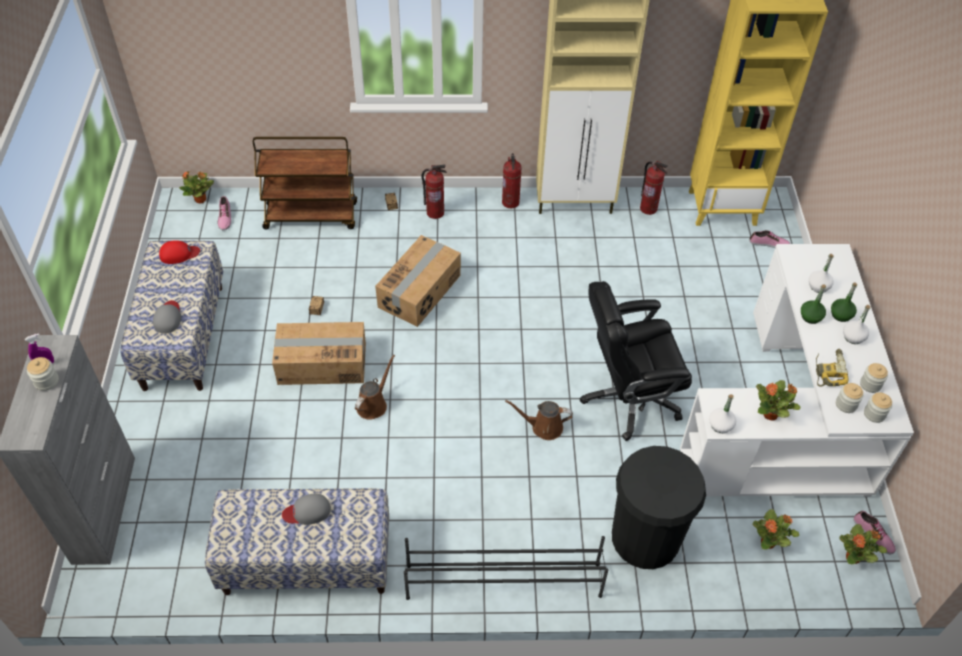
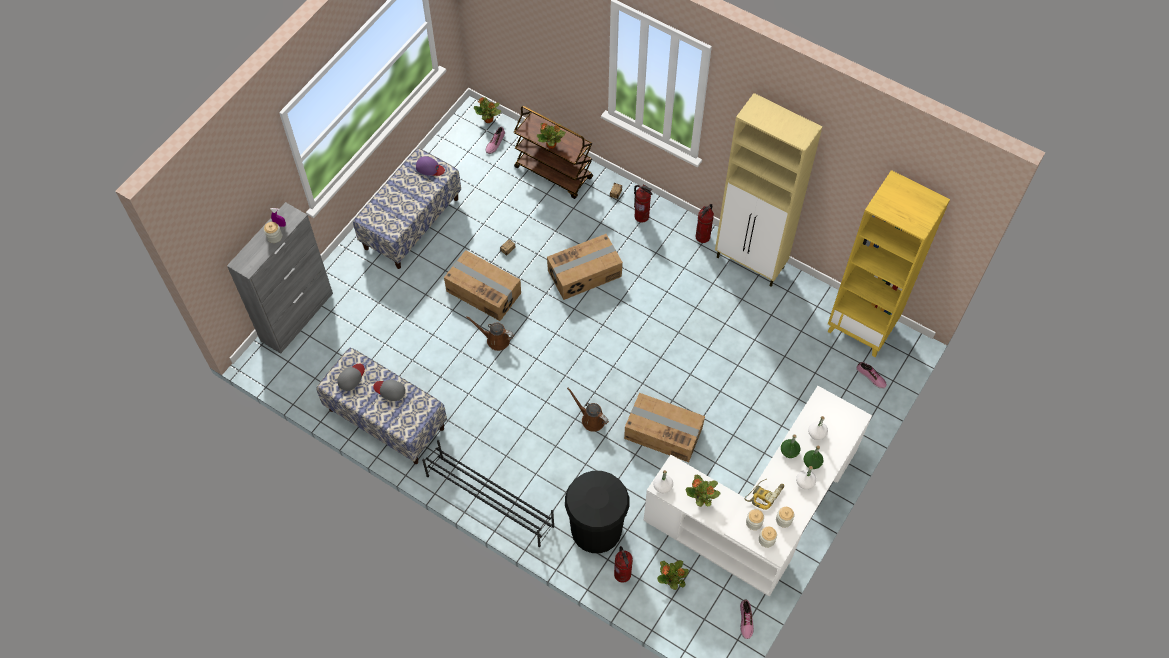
camera: 35 degrees right, 10 degrees up
(168, 318) = (394, 213): grey cap -> grey cap (351, 377)
(179, 254) = (430, 168): red cap -> purple cap
(373, 404) = (495, 339): brown watering can -> brown watering can turned 135 degrees counterclockwise
(628, 398) = (663, 432): black office chair -> cardboard box
(649, 208) = (803, 297): fire extinguisher -> fire extinguisher (623, 574)
(853, 557) = (719, 624): potted plant -> potted plant (551, 145)

